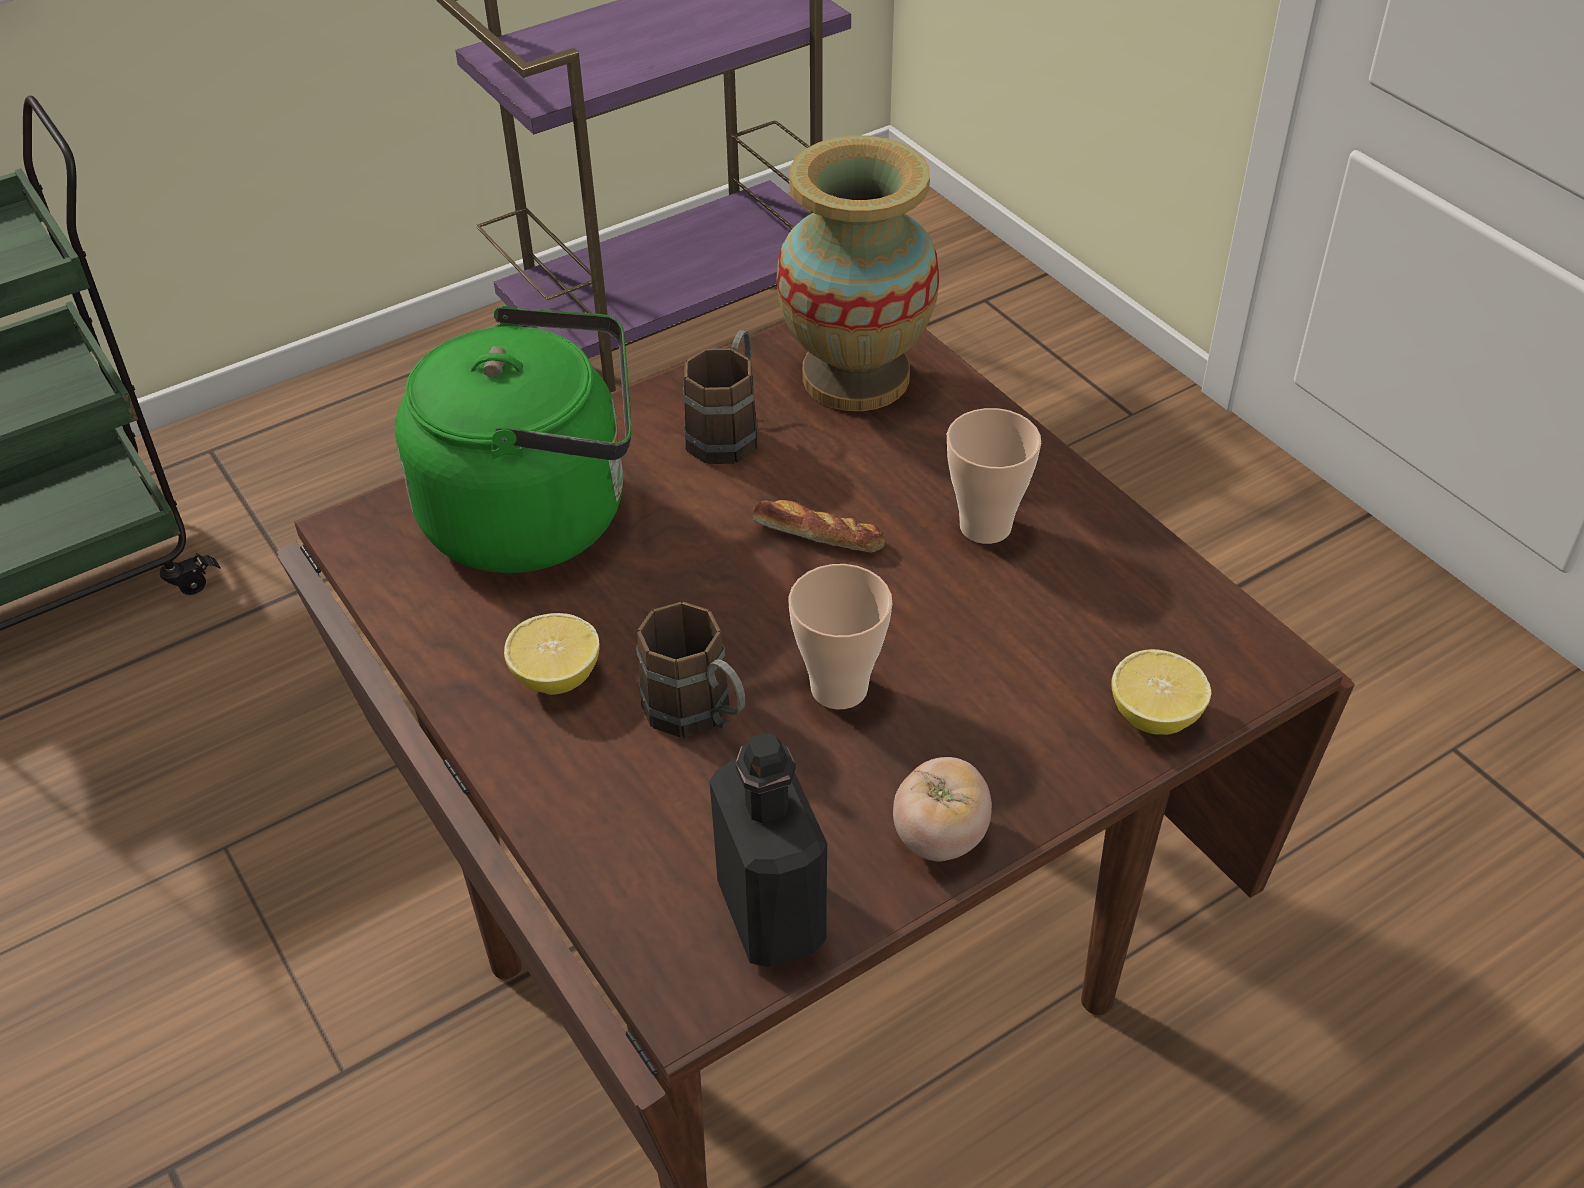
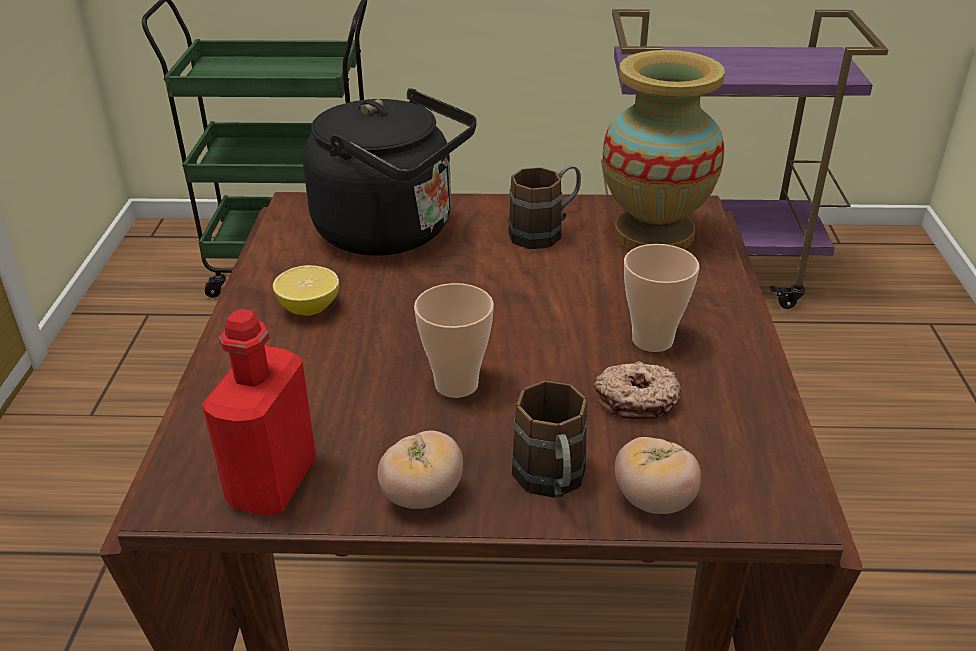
camera: 35 degrees right, 10 degrees down
(539, 514) = (393, 232): green kettle -> black kettle
(699, 716) = (360, 361): brown mug -> brown mug (552, 484)
(771, 914) = (272, 483): black bottle -> red bottle
(818, 534) = (537, 301): bread -> none
(1036, 609) = (636, 399): none -> donut
(1154, 715) = (653, 500): lemon -> tomato

